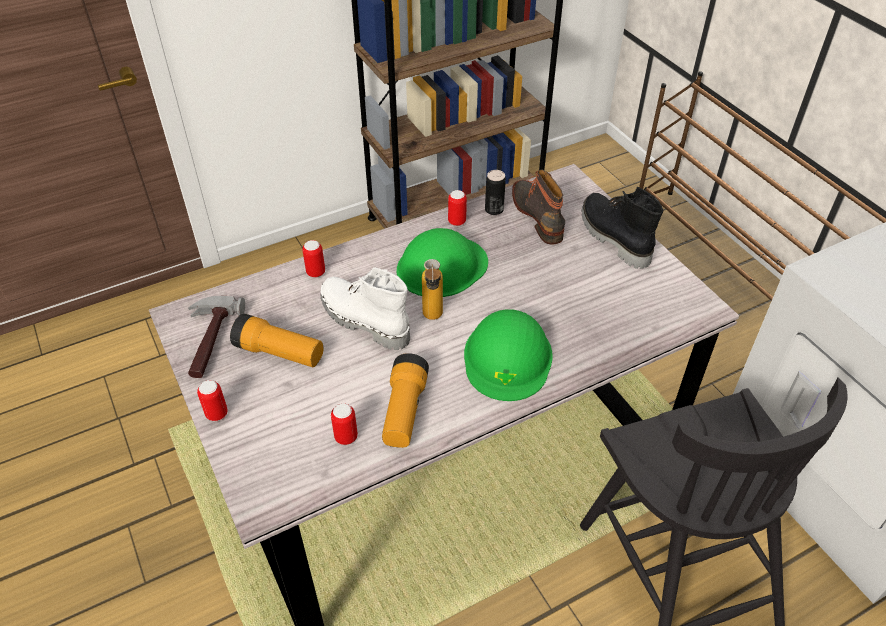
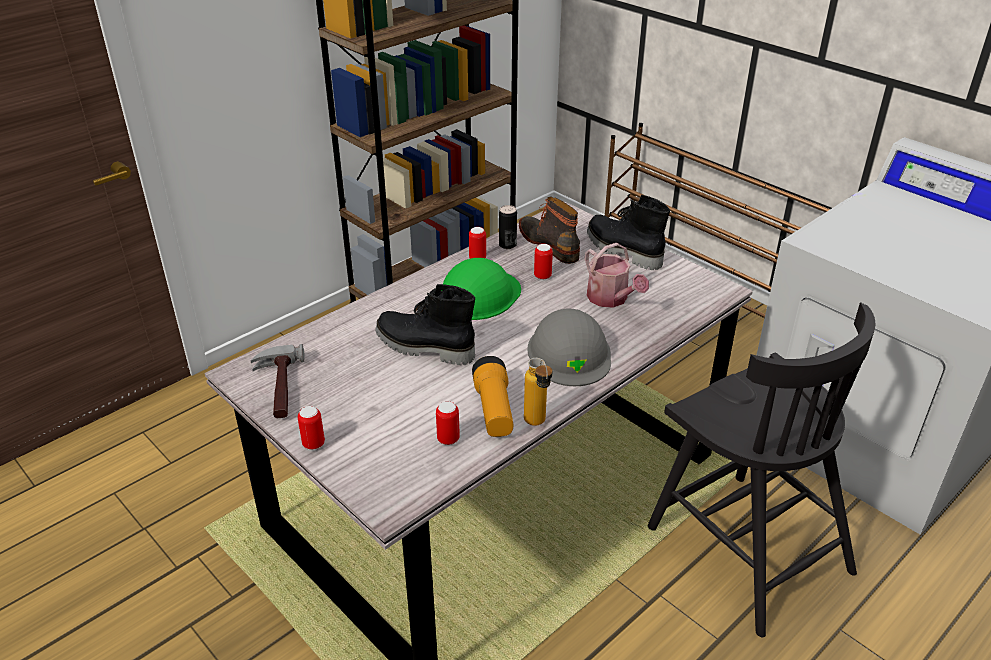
camera: 15 degrees left, 10 degrees down
(279, 353) = (354, 385): flashlight -> none
(316, 272) = (361, 317): can -> can (542, 276)
(363, 321) = (424, 348): white boot -> black boot
(433, 319) = (488, 336): bottle -> bottle (537, 425)
(508, 357) = (569, 353): green hard hat -> grey hard hat
(577, 297) = (611, 299): none -> watering can

